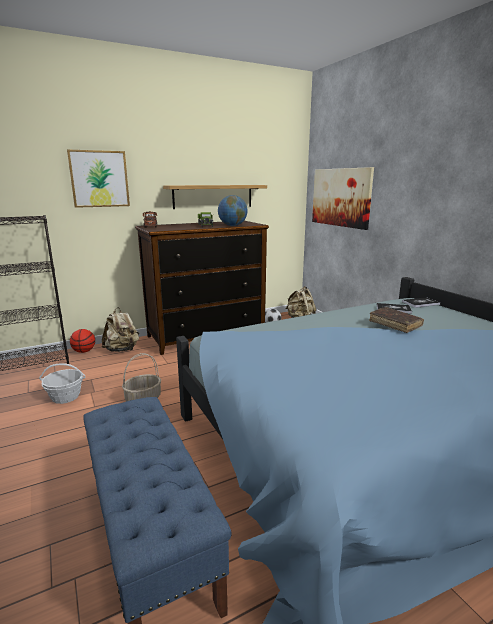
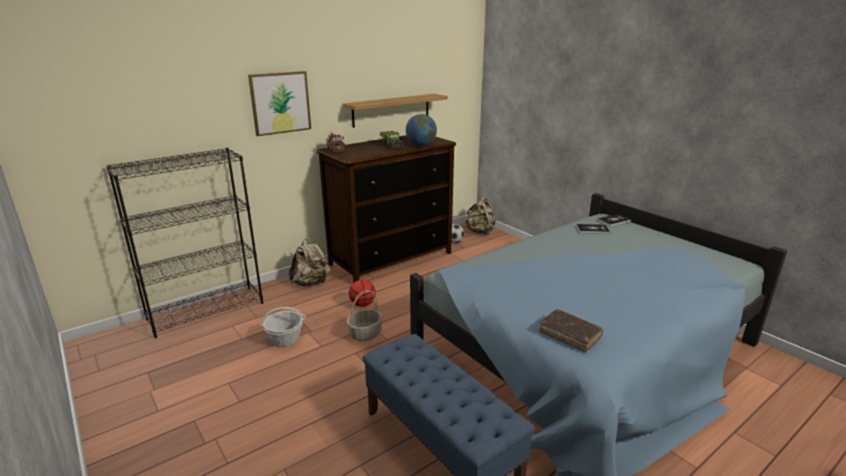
camera: 10 degrees left, 5 degrees up
(84, 351) = (270, 288): basketball -> basketball (363, 304)
(341, 197) = (523, 107): picture -> none
(395, 324) = (601, 248): brown book -> brown book (570, 335)

